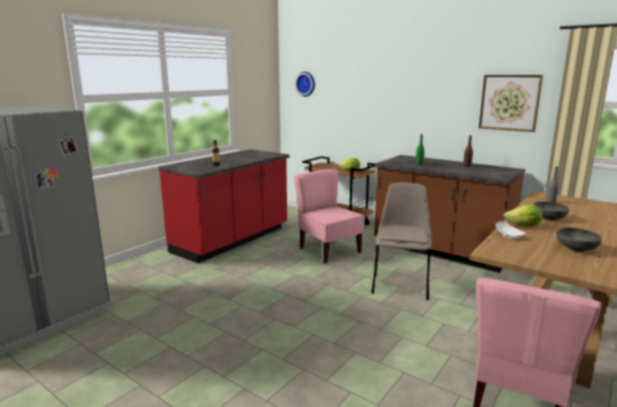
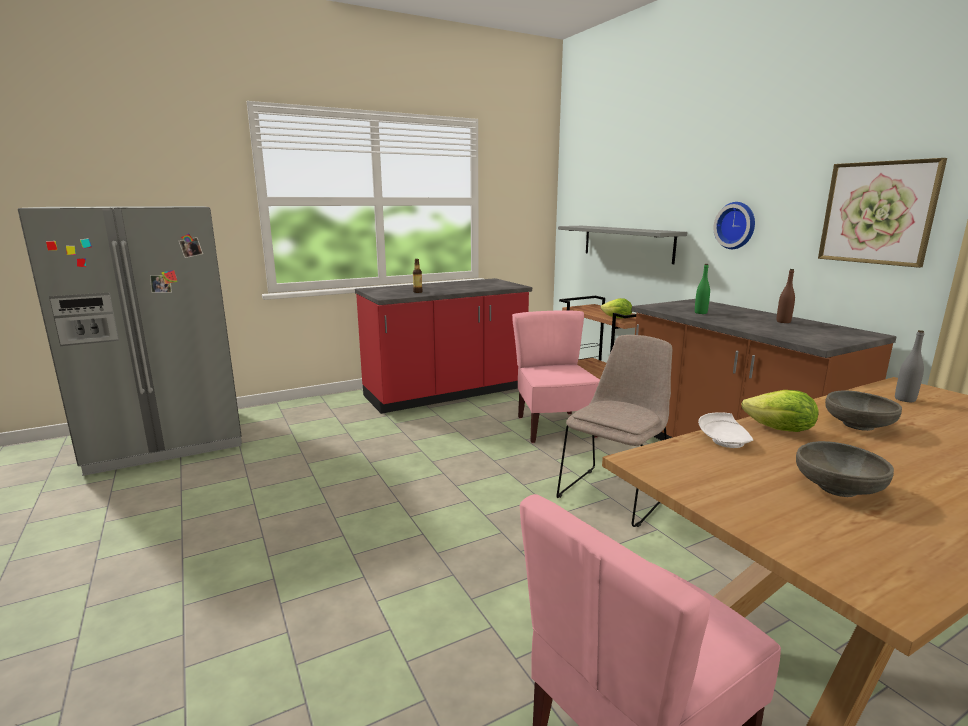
camera: 25 degrees right, 0 degrees up
(306, 84) = (586, 192): wall clock -> wall clock (736, 225)
(344, 119) = (627, 243): none -> grey shelf

